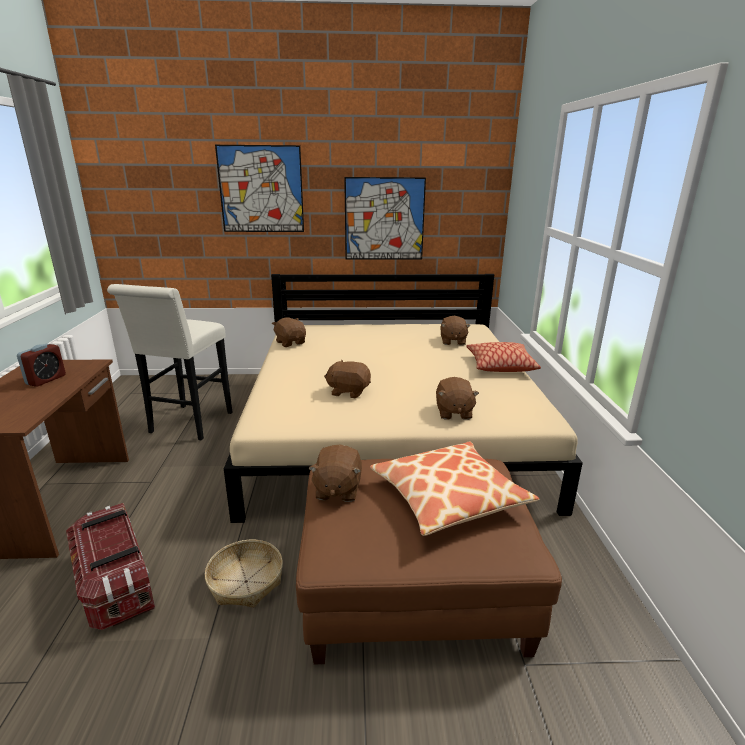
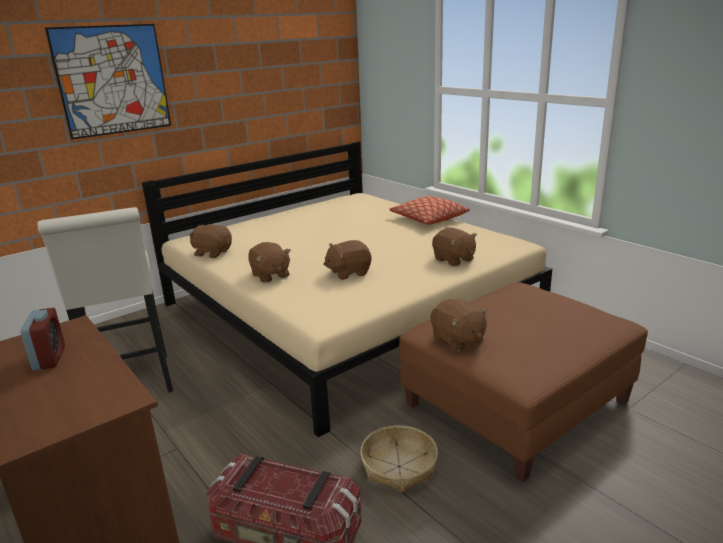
camera: 35 degrees left, 0 degrees up
(384, 219) = (253, 100): picture -> none
(448, 497) = (535, 312): pillow -> none
(452, 341) = (363, 211): brown plush toy -> brown plush toy (270, 275)

